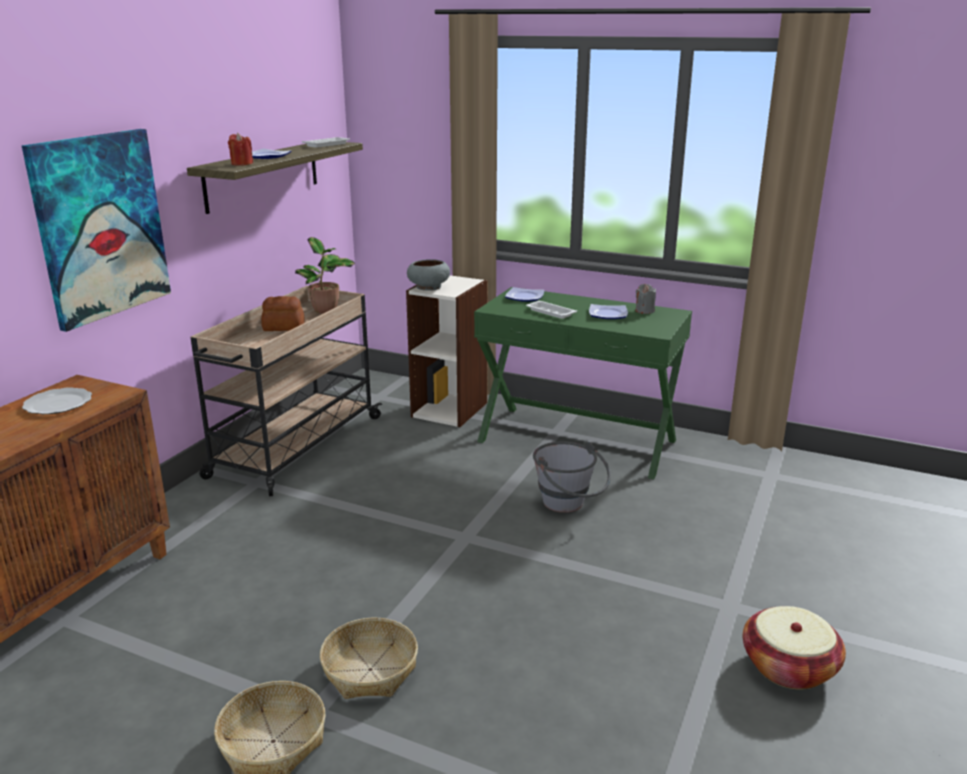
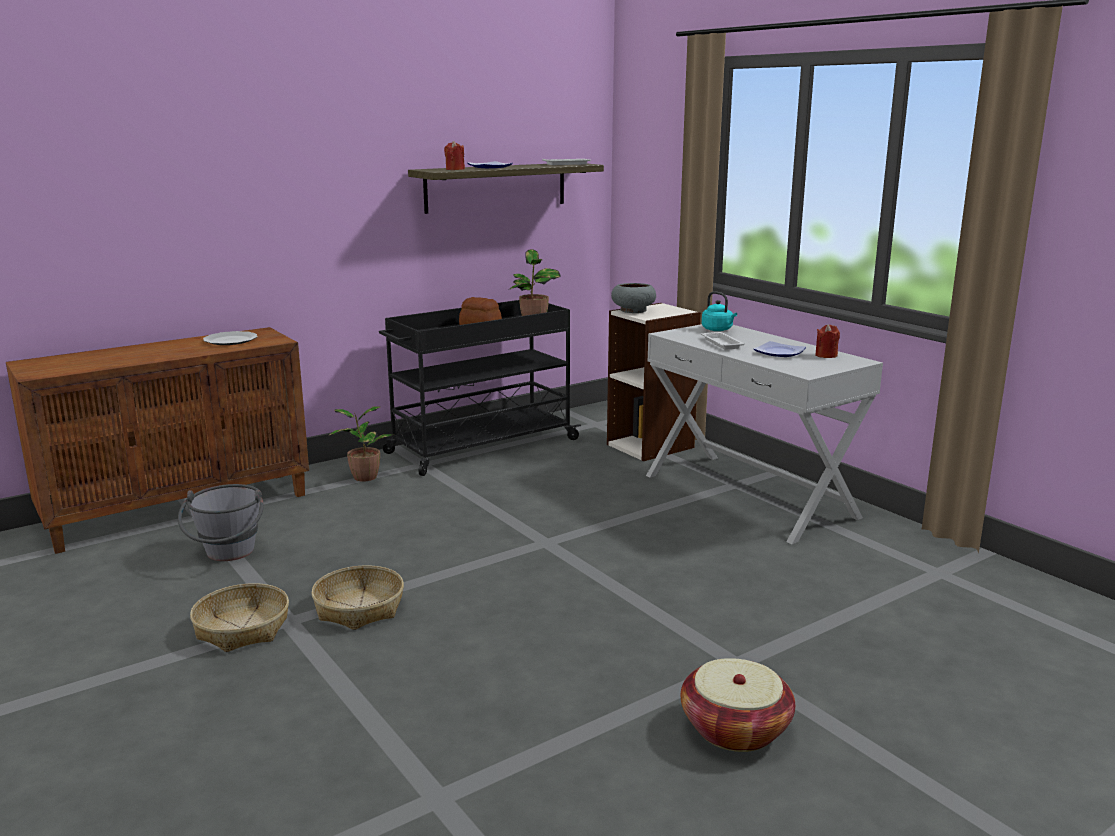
camera: 30 degrees right, 5 degrees down
(101, 226) = (312, 208): picture -> none
(209, 514) = (363, 477): none -> potted plant
(295, 447) = (480, 446): beige cart -> black cart
(525, 297) = (718, 330): plate -> turquoise kettle
(569, 505) = (673, 544): grey bucket -> grey bucket (228, 555)
(577, 440) = (749, 495): green console table -> white console table
(644, 311) = (826, 355): grey candle -> red candle

